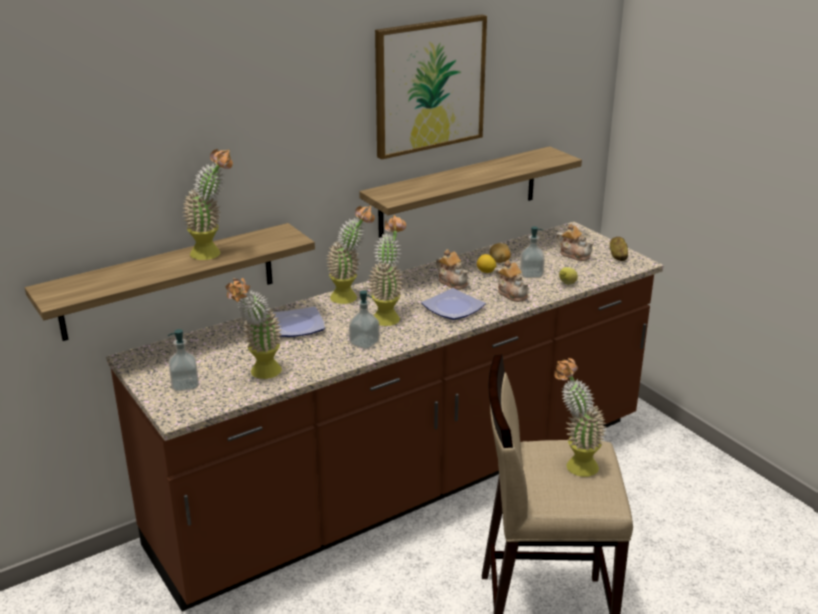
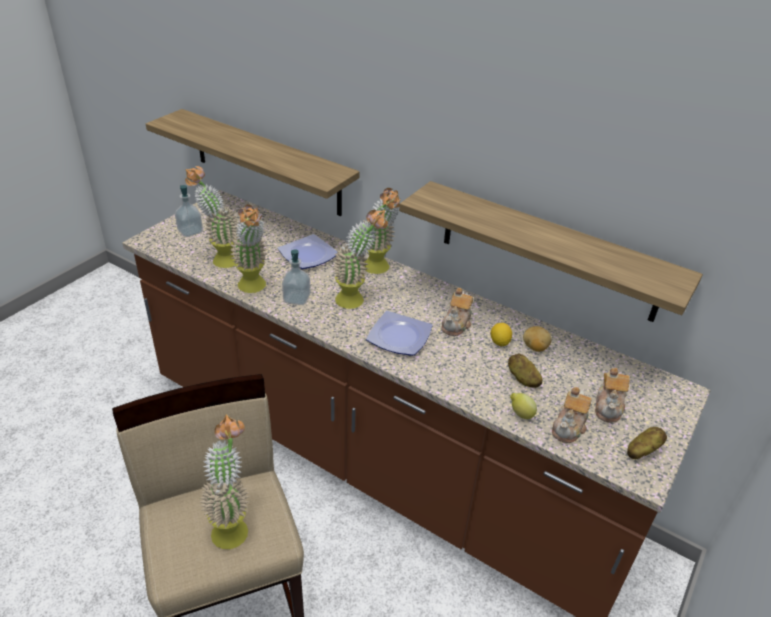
camera: 65 degrees right, 10 degrees up
(213, 253) = (272, 155): potted plant -> potted plant (254, 289)
(429, 85) = (530, 106): picture -> none
(512, 294) = (462, 373): teapot -> teapot (569, 427)
(531, 274) = (522, 379): soap dispenser -> potato

